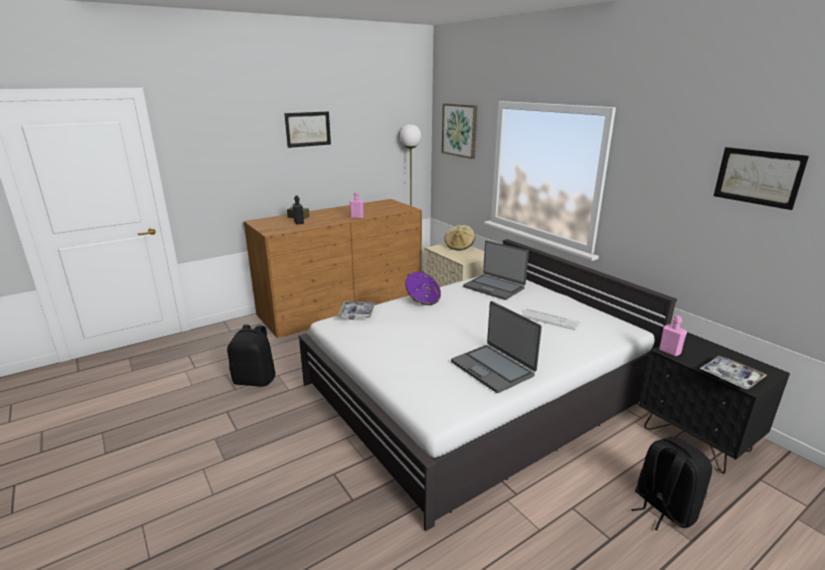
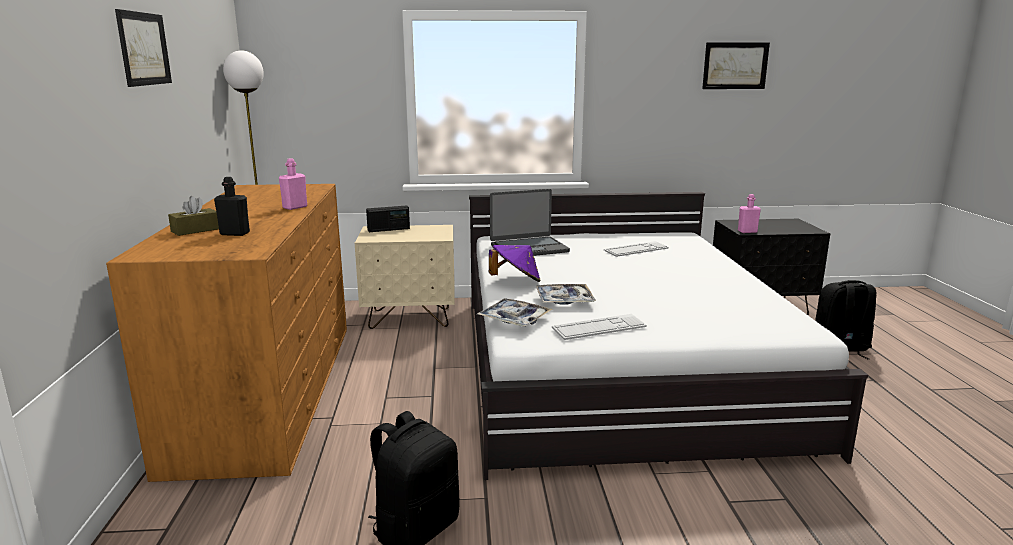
camera: 60 degrees left, 5 degrees down
(366, 338) = (599, 328): none -> keyboard
(459, 246) = (388, 229): beige hat -> radio
(460, 130) = (319, 59): picture -> none
(493, 368) = (724, 291): laptop -> none
(731, 377) = (798, 230): tray -> tray (564, 300)

